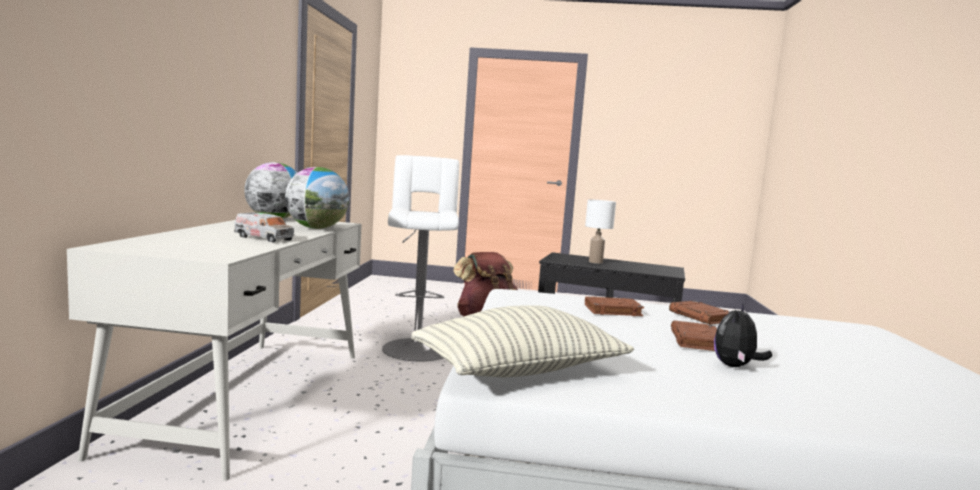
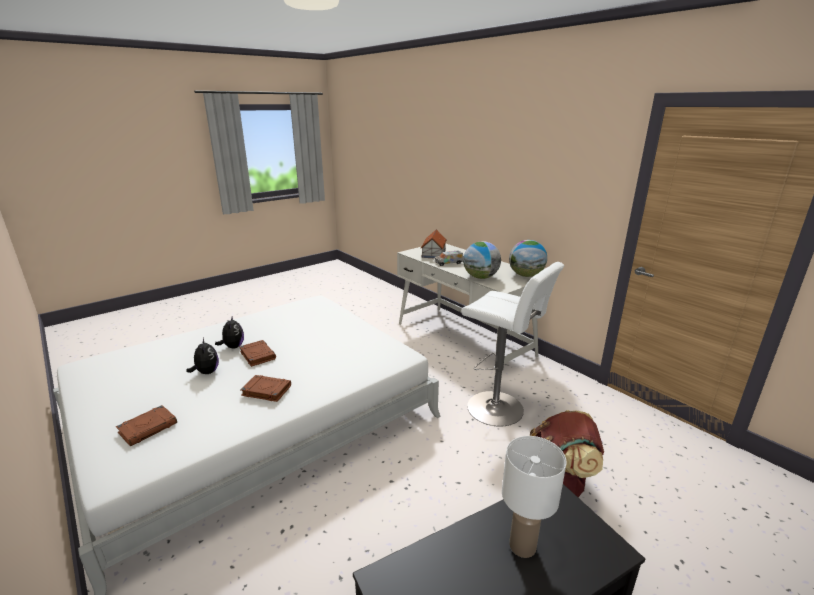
camera: 135 degrees right, 15 degrees up
(204, 246) = (433, 253): none -> toy house
(520, 370) = (311, 307): pillow -> none
(612, 310) = (324, 365): brown book -> brown book (148, 428)
(783, 351) = (206, 372): none -> plush toy

